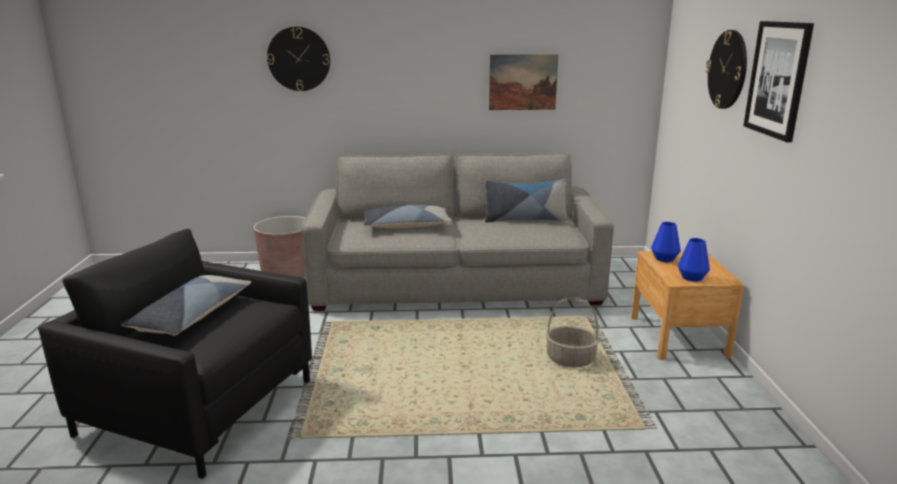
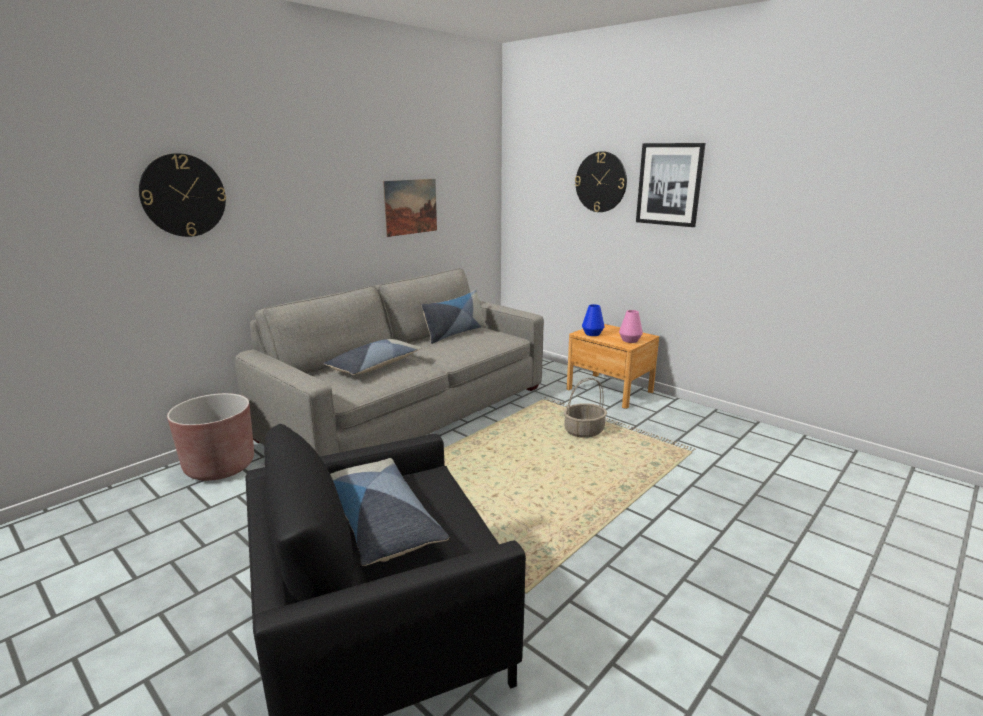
camera: 45 degrees left, 0 degrees up
(692, 277) = (630, 340): blue vase -> pink vase

